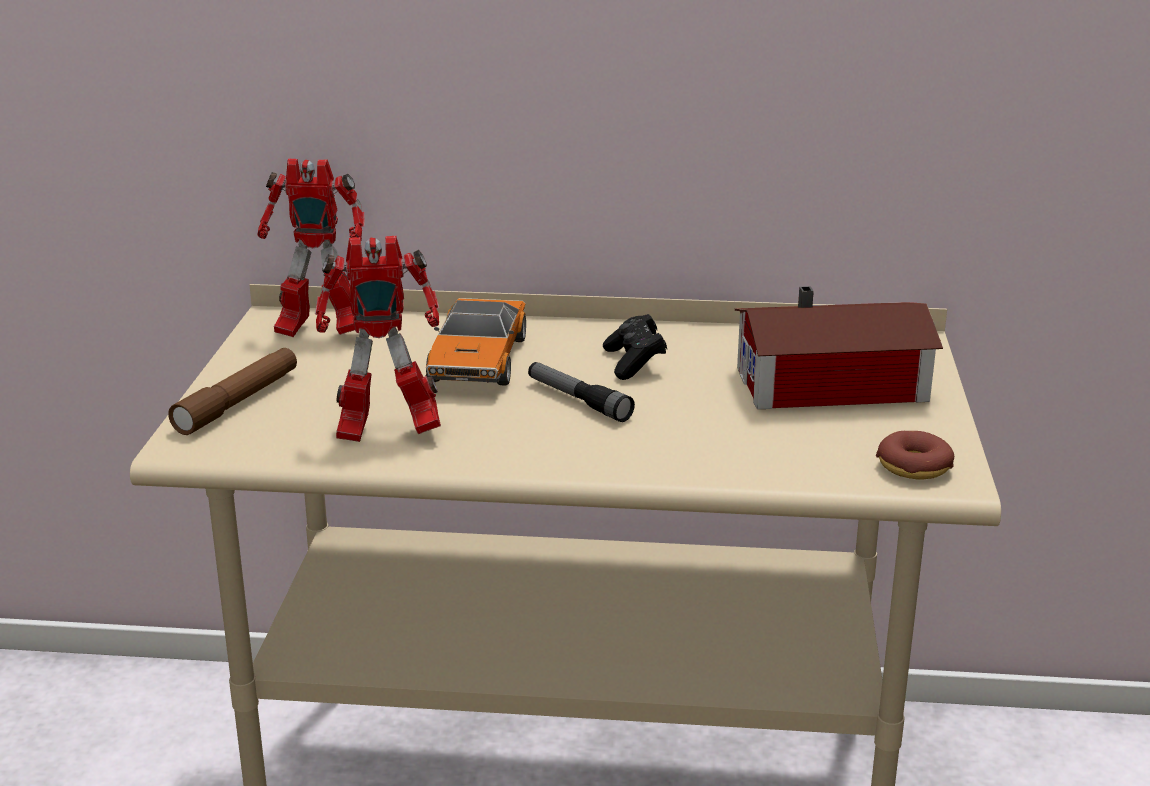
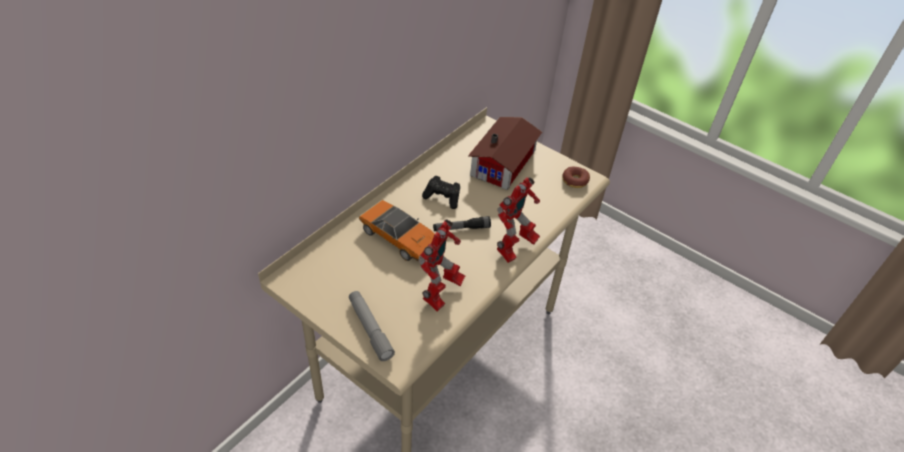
camera: 60 degrees left, 20 degrees up
(238, 402) = (370, 329): brown flashlight -> grey flashlight
(318, 331) = (318, 272): toy robot -> toy robot (514, 249)

